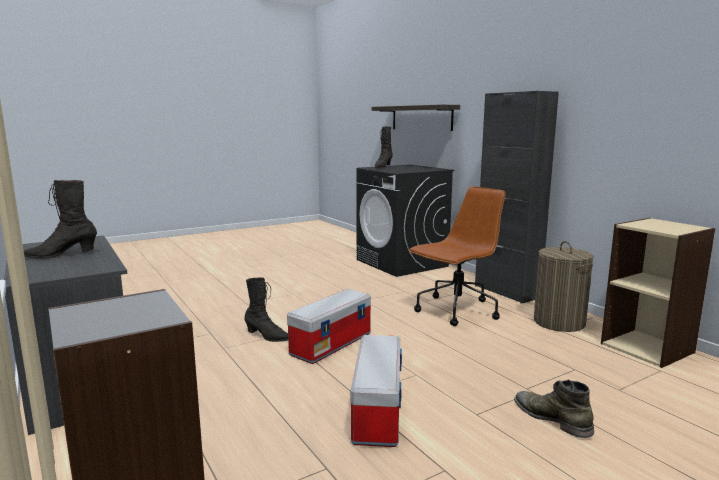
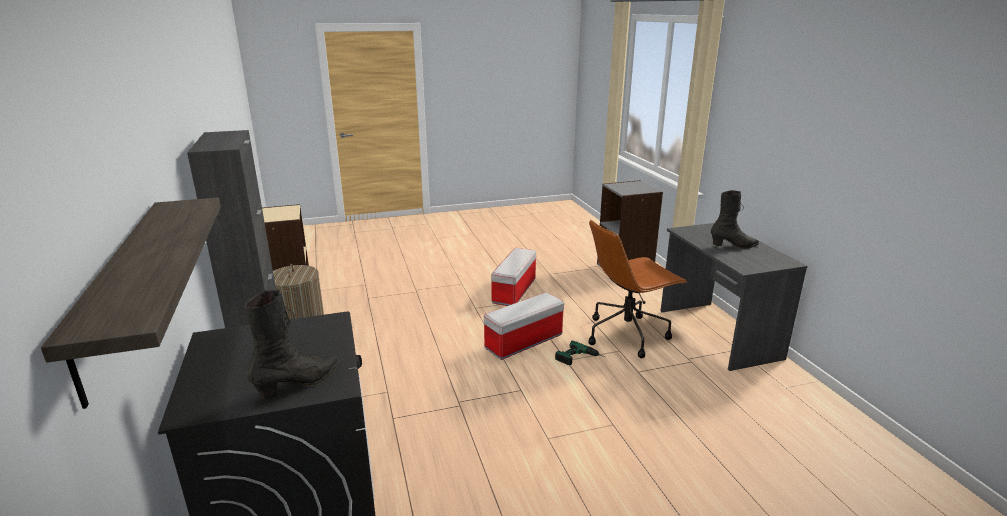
camera: 165 degrees left, 10 degrees up
(267, 336) = (580, 359): black boot -> power drill
(456, 311) = (374, 367): brown office chair -> brown office chair (627, 334)
(551, 418) = (425, 277): green boot -> none

